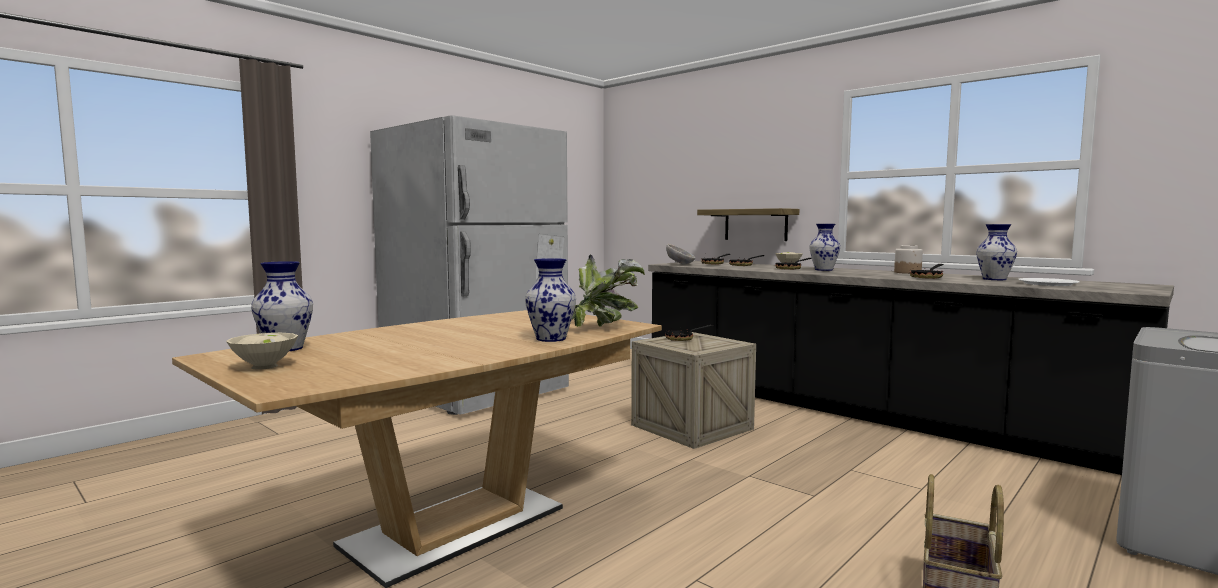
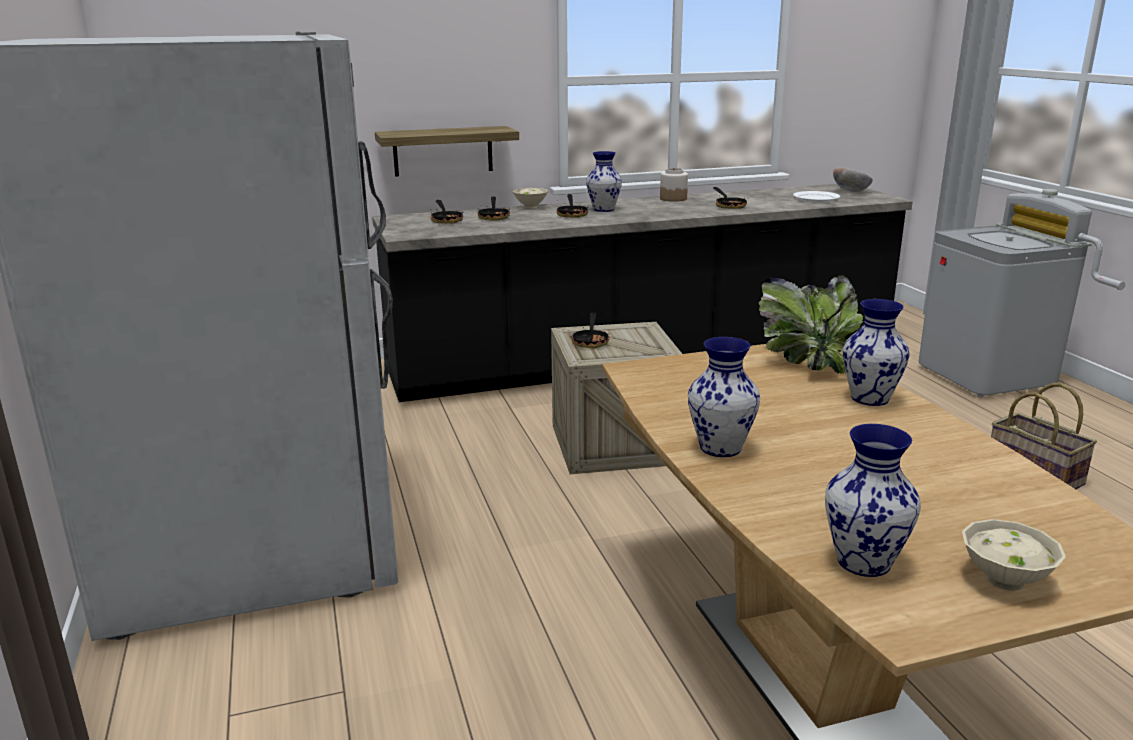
camera: 60 degrees left, 15 degrees up
(680, 264) = (420, 231): bowl -> bowl (850, 192)
(993, 279) = (765, 198): vase -> vase (720, 448)

